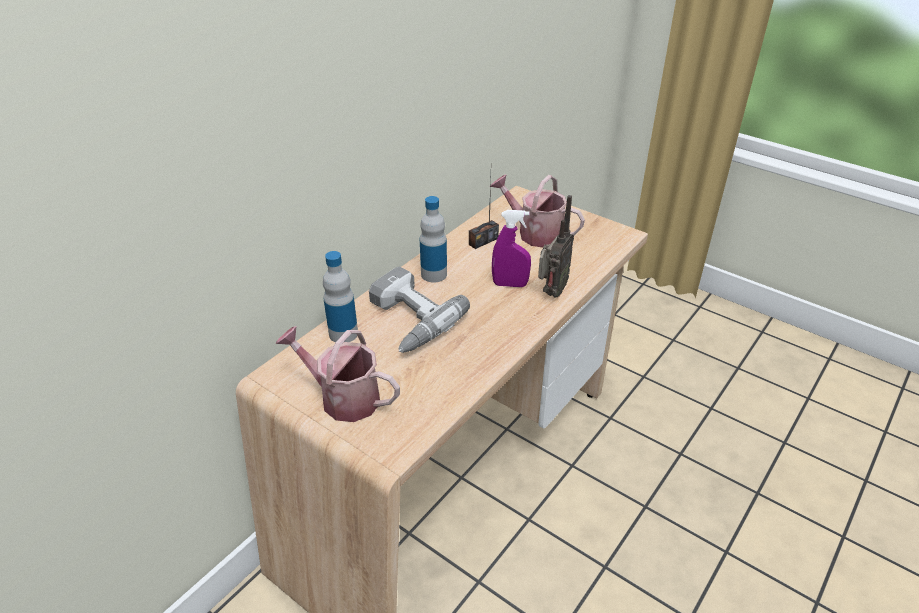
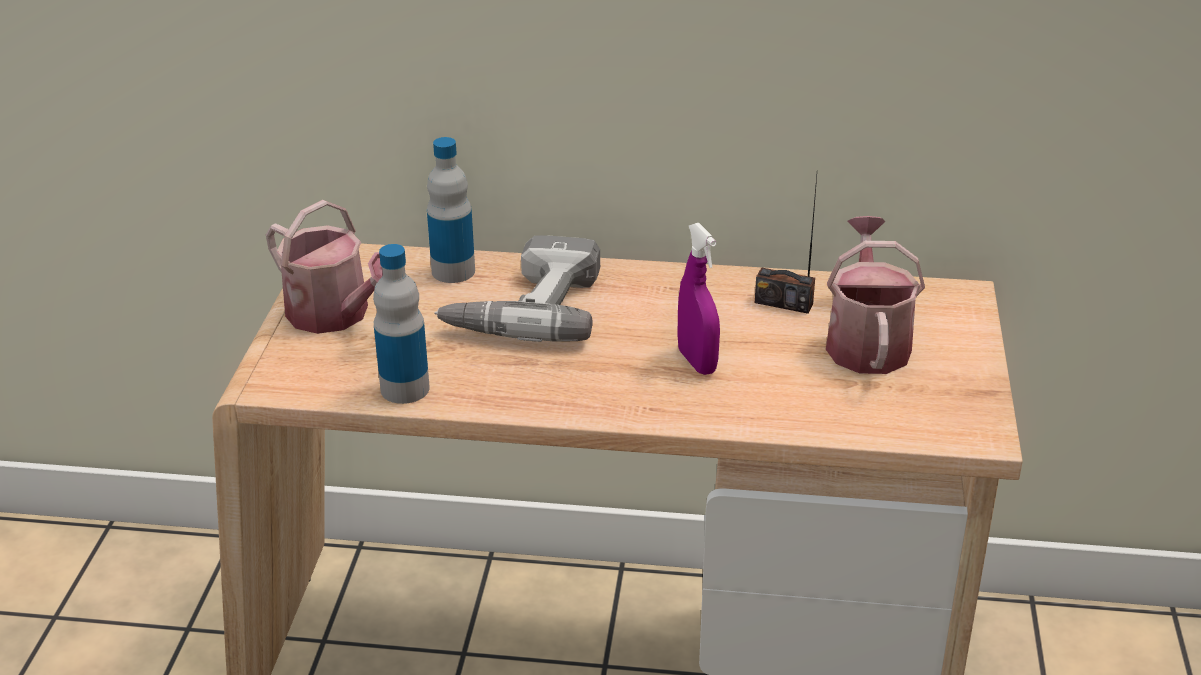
camera: 60 degrees right, 5 degrees down
(343, 397) = (336, 315): watering can -> watering can turned 135 degrees clockwise
(434, 274) = (650, 291): bottle -> bottle (405, 389)
(551, 293) = (716, 405): radio -> none

